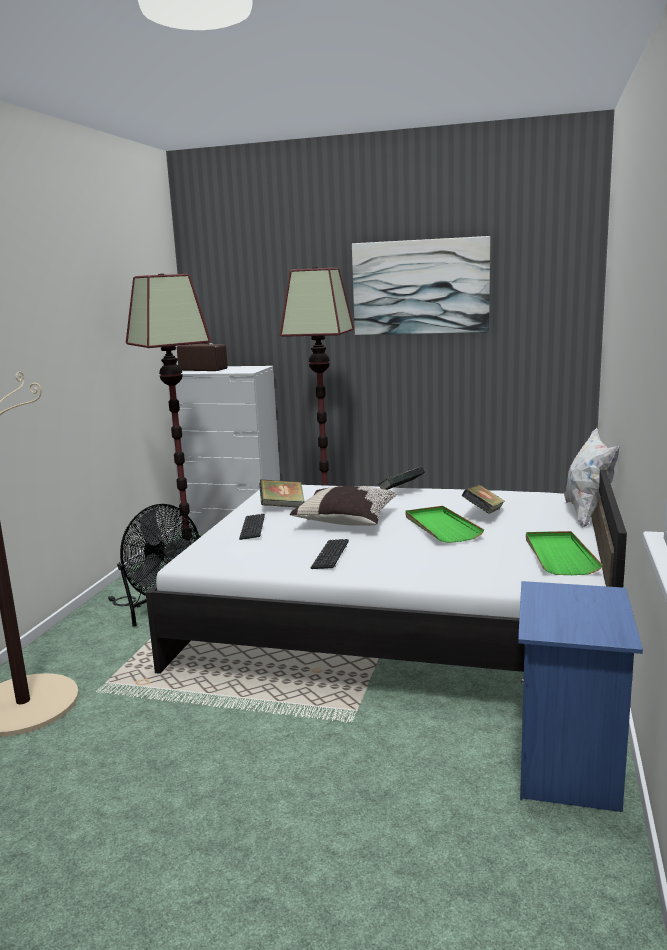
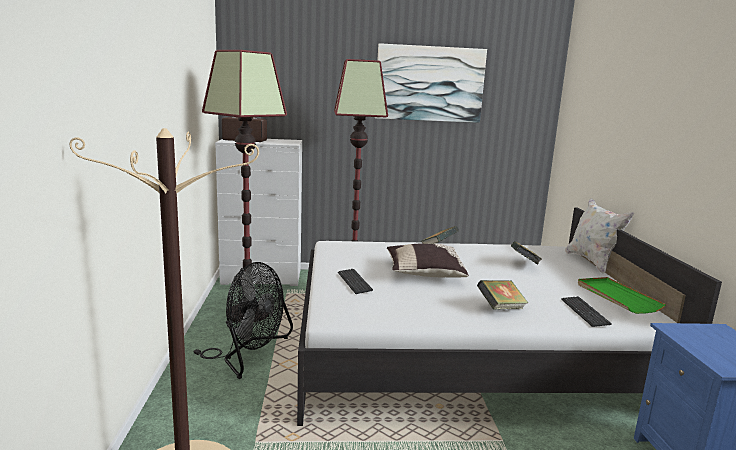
camera: 20 degrees left, 0 degrees up
(282, 507) = (358, 261): book -> book (500, 308)
(330, 555) = (450, 305): keyboard -> keyboard (584, 312)
(441, 527) = (507, 276): green tray -> none

